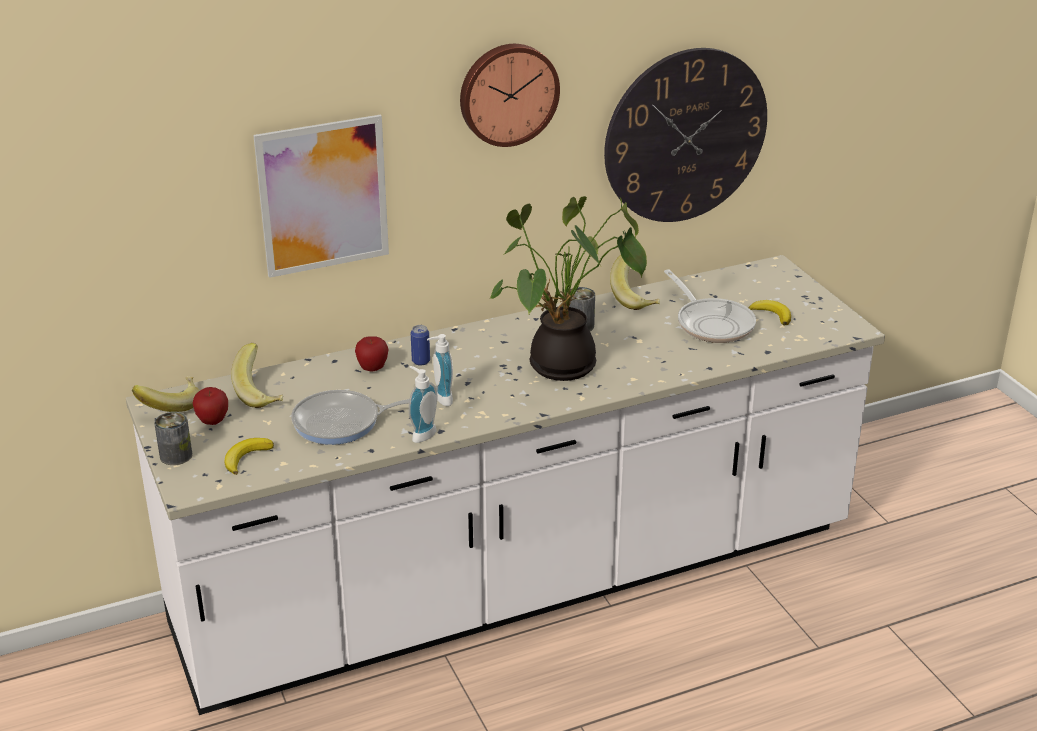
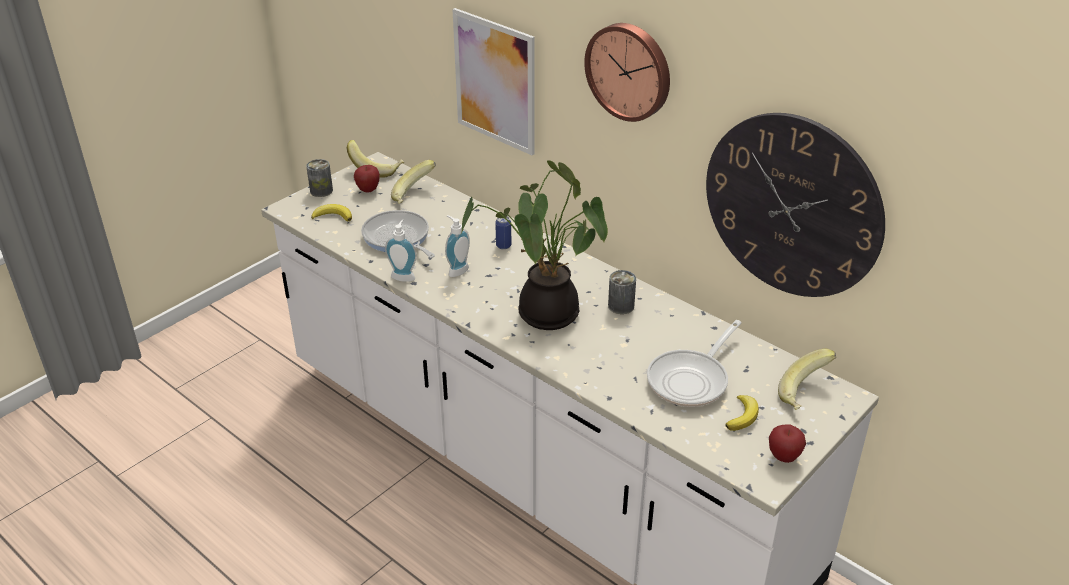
camera: 65 degrees right, 5 degrees up
(372, 368) = (477, 228): apple -> apple (783, 457)
(636, 298) = (697, 324): banana -> banana (806, 394)

